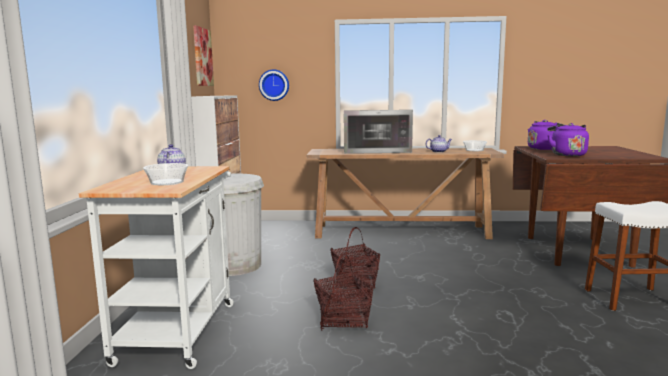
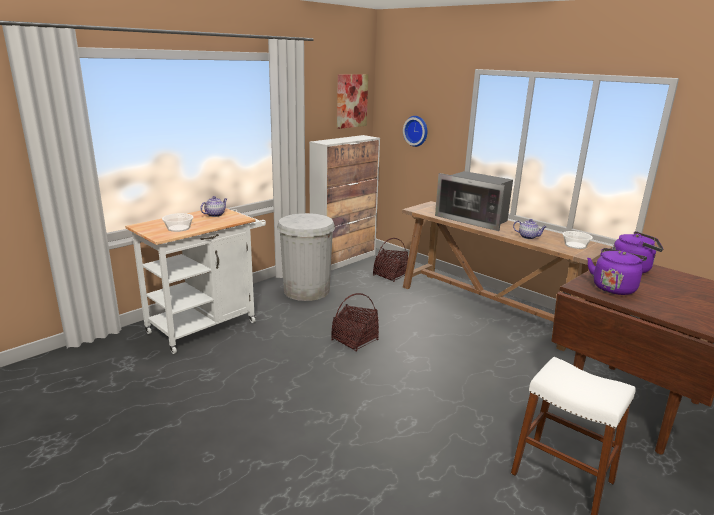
camera: 40 degrees right, 10 degrees up
(343, 319) = (294, 364): basket -> basket (391, 275)

